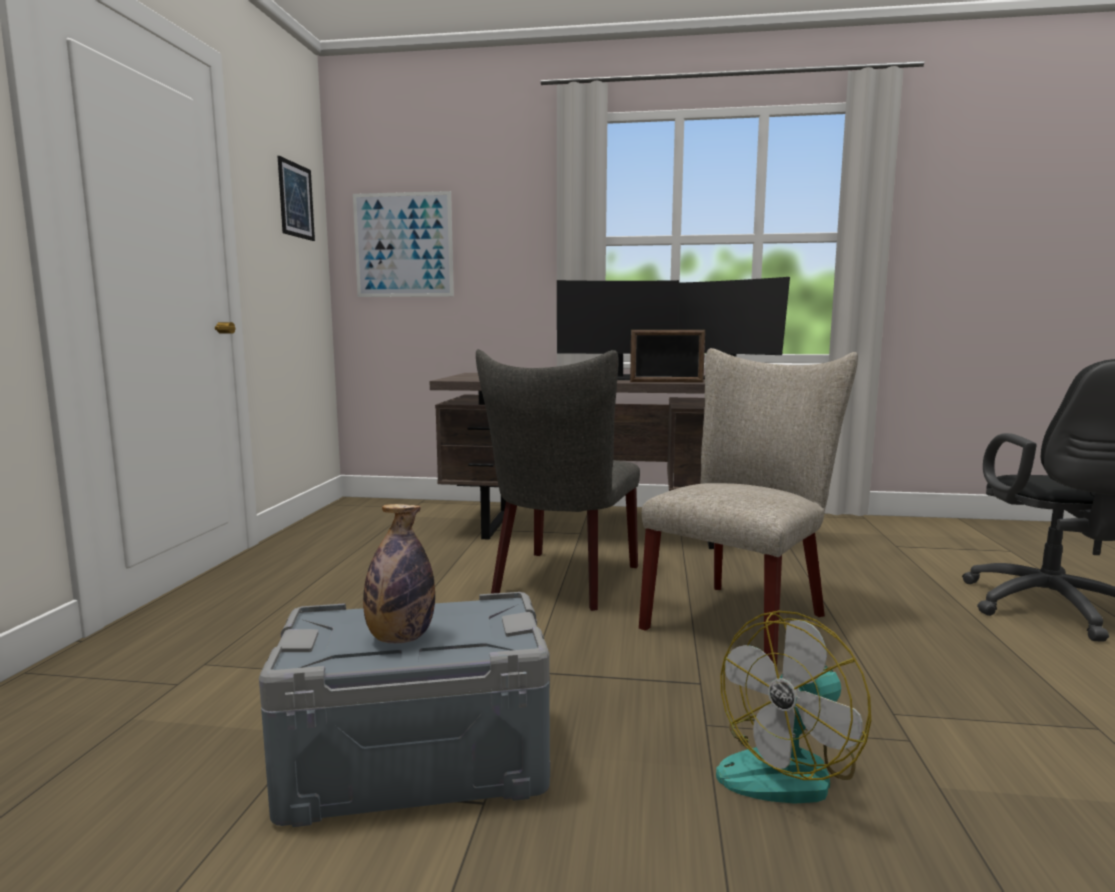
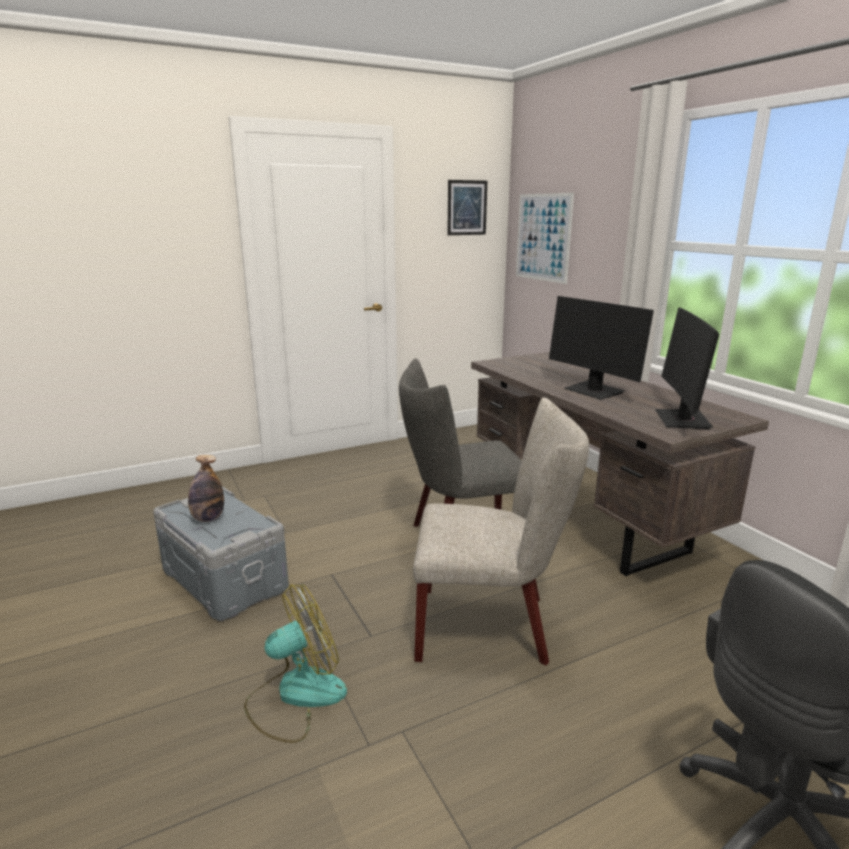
camera: 55 degrees right, 10 degrees up
(666, 382) = (601, 409): picture frame -> none
(789, 768) = (296, 695): fan -> fan turned 135 degrees clockwise

